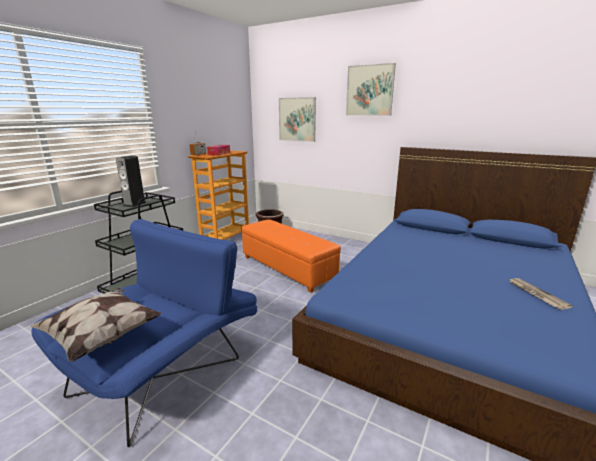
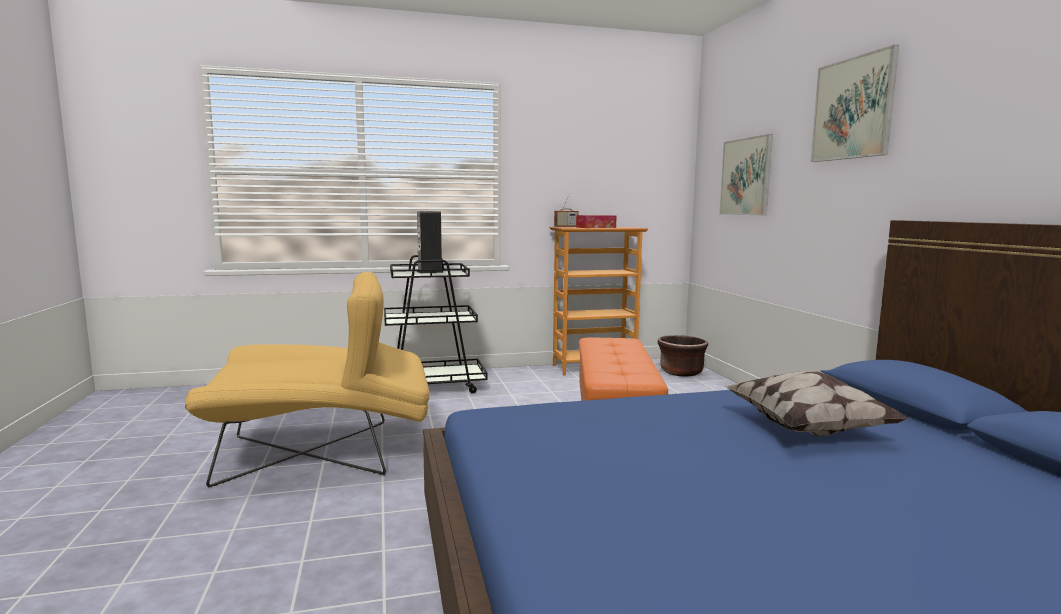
camera: 45 degrees right, 10 degrees down
(103, 336) = (247, 368): pillow -> pillow (808, 429)
(166, 367) = (324, 451): blue armchair -> yellow armchair
(536, 294) = (847, 551): newspaper -> none

